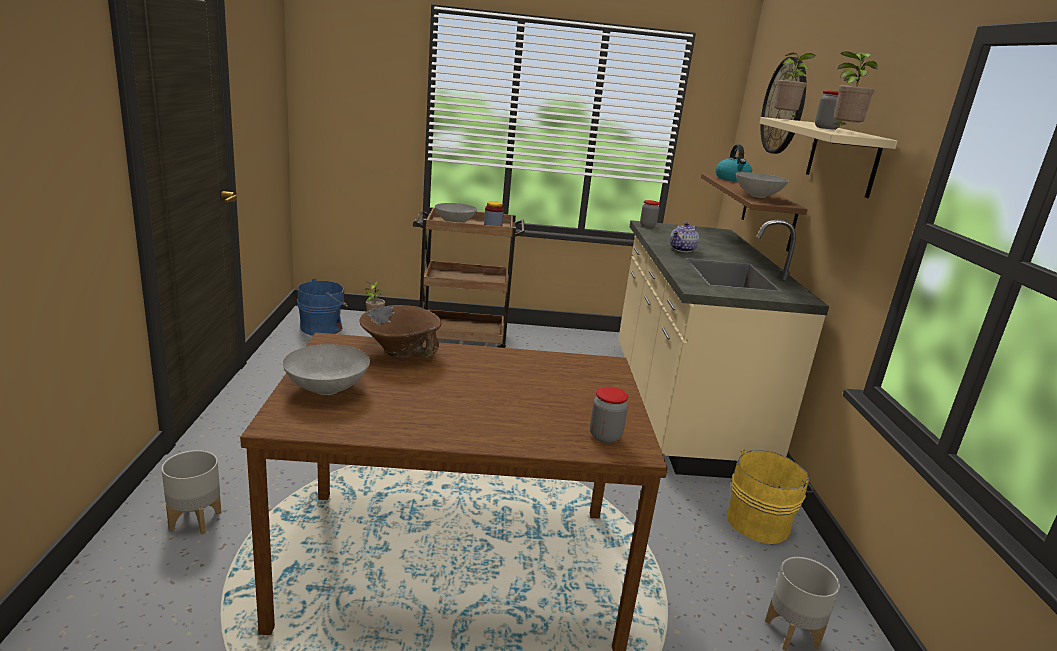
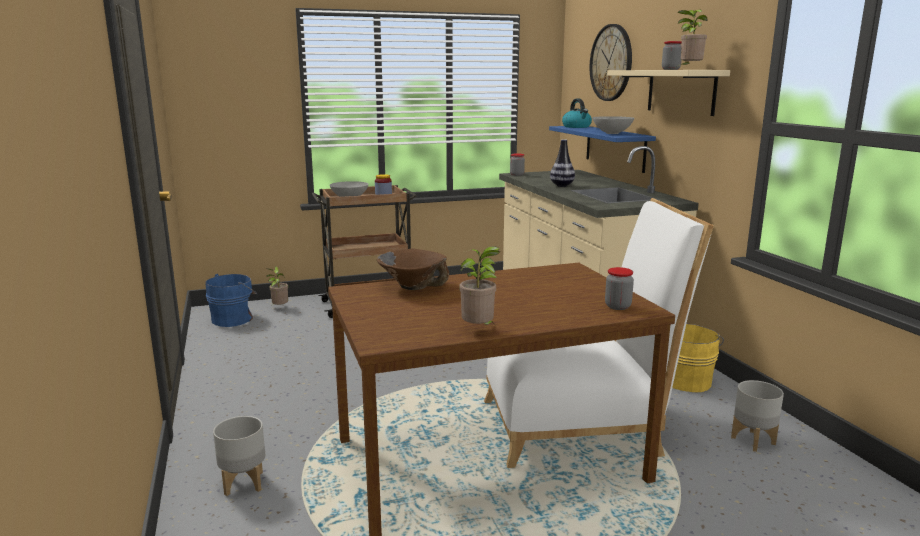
camera: 15 degrees left, 5 degrees down
(326, 389) = (387, 318): grey bowl -> none
(587, 551) = (580, 427): none -> white chair
(682, 250) = (562, 185): teapot -> vase
(768, 212) = (615, 148): brown shelf -> blue shelf
(785, 119) = (628, 69): potted plant -> potted plant (479, 330)

